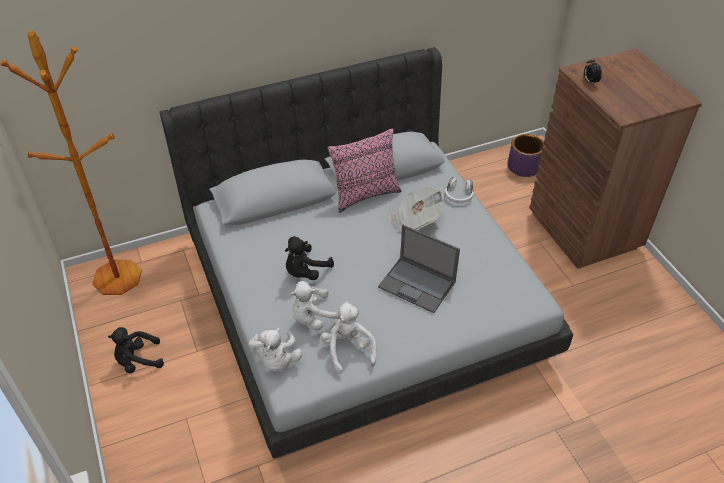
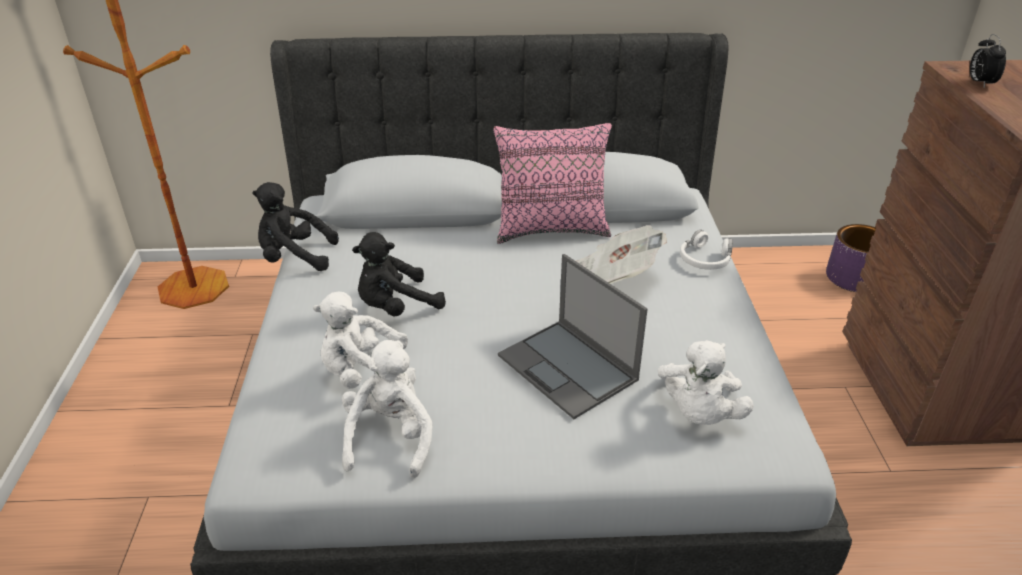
camera: 20 degrees right, 10 degrees down
(138, 361) = (143, 396): black plush toy -> black plush toy (294, 257)
(276, 360) = (263, 421): white plush toy -> white plush toy (698, 413)

